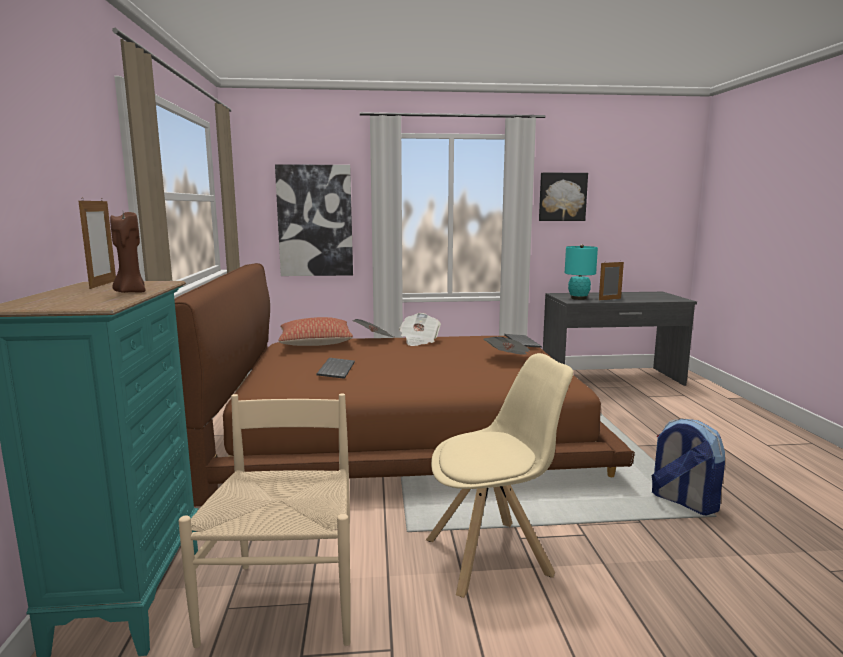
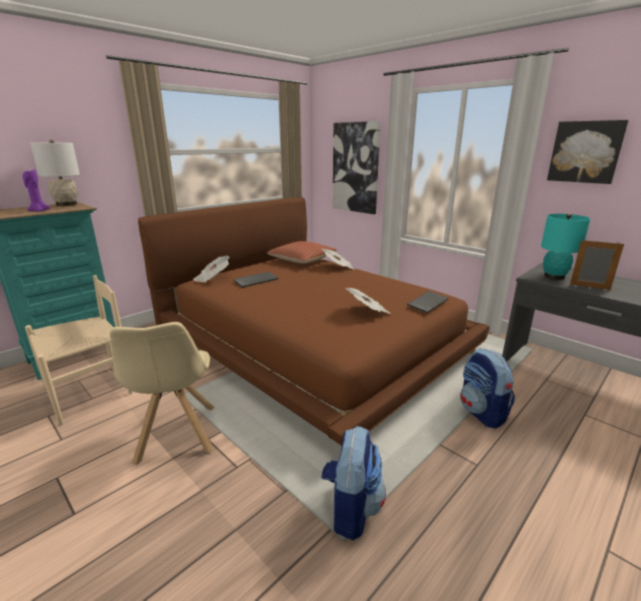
camera: 50 degrees right, 10 degrees up
(103, 284) = (66, 204): picture frame -> white table lamp
(130, 292) = (39, 211): brown candle -> purple candle
(419, 341) = (357, 277): newspaper -> newspaper (212, 278)
(493, 555) = (176, 436): beige chair -> beige chair turned 45 degrees clockwise
(614, 419) = (482, 413): none -> backpack

